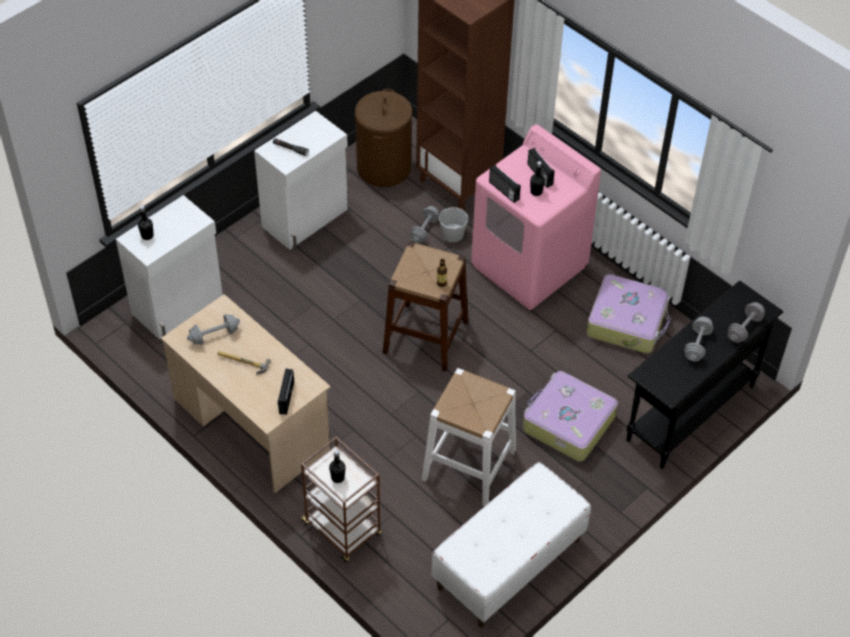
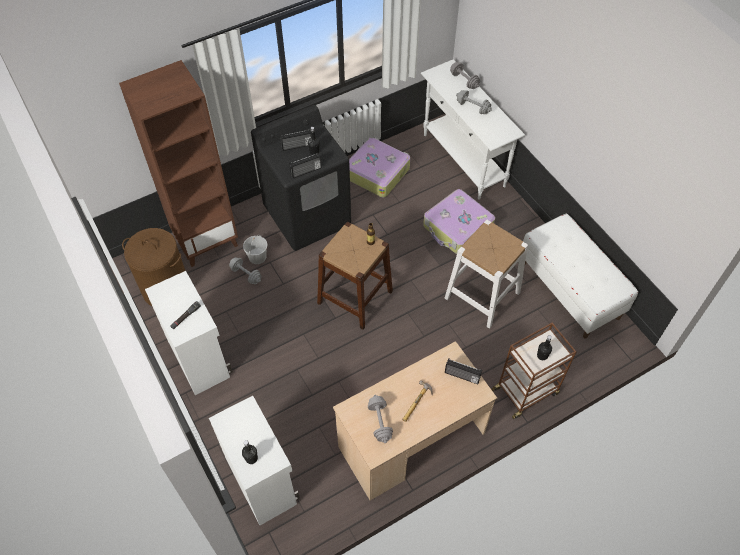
camera: 75 degrees left, 5 degrees up
(529, 266) = (308, 216): pink washing machine -> black washing machine
(689, 413) = (463, 160): black console table -> white console table

